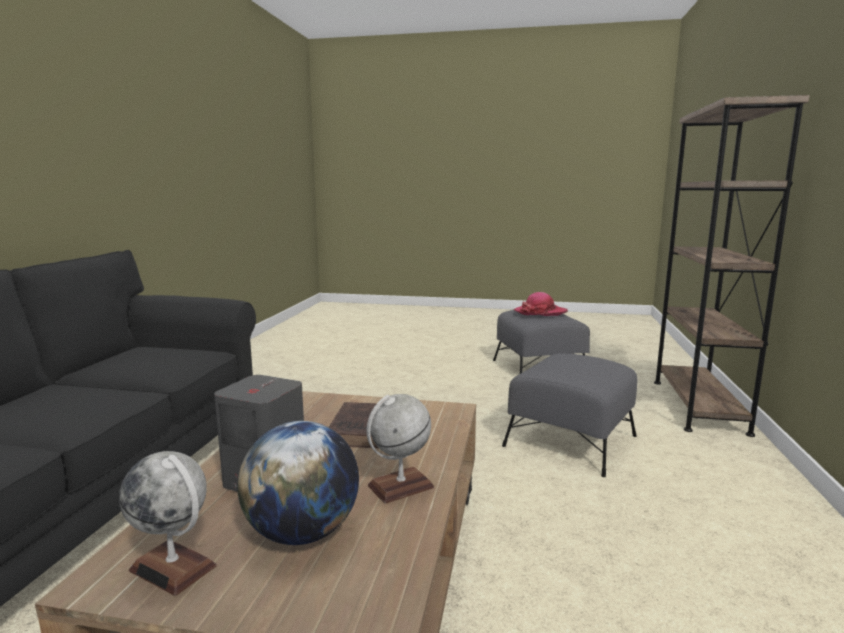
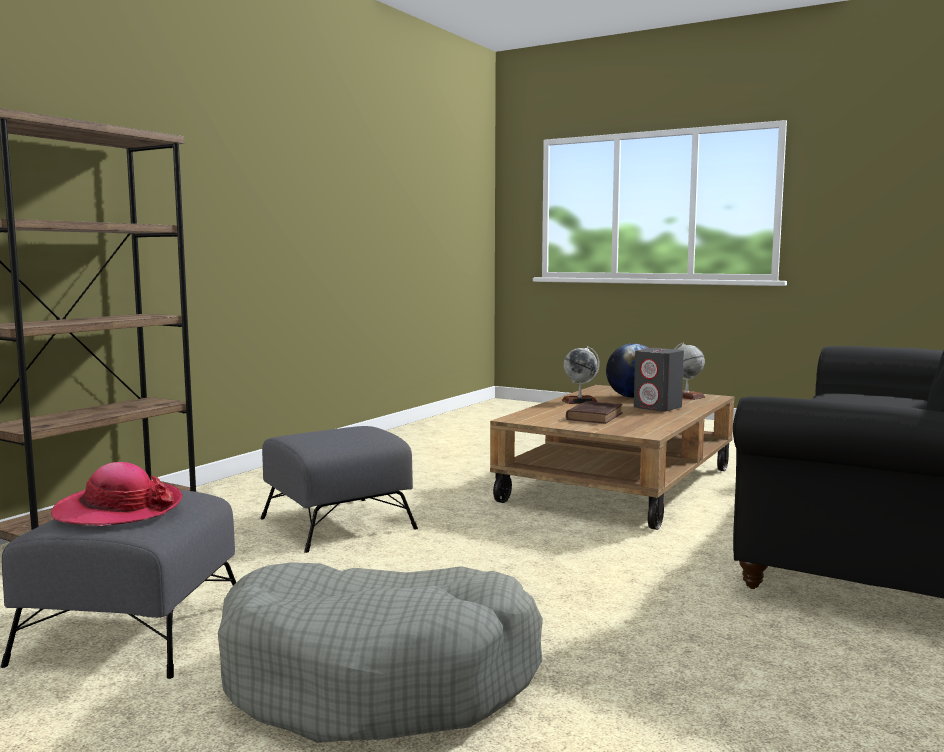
camera: 160 degrees left, 5 degrees down
(419, 368) = (380, 679): none -> grey dog bed

